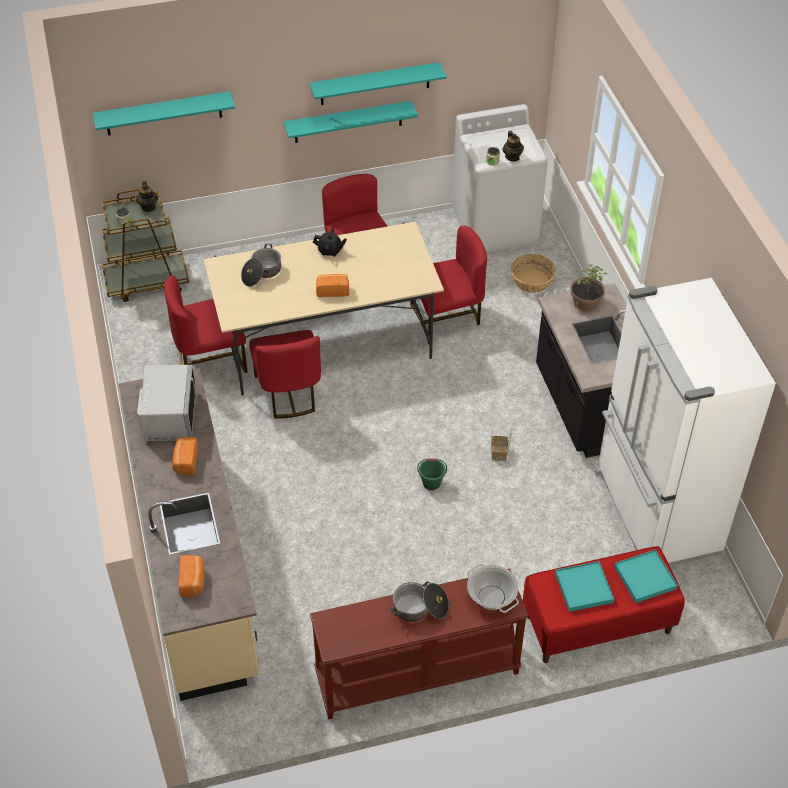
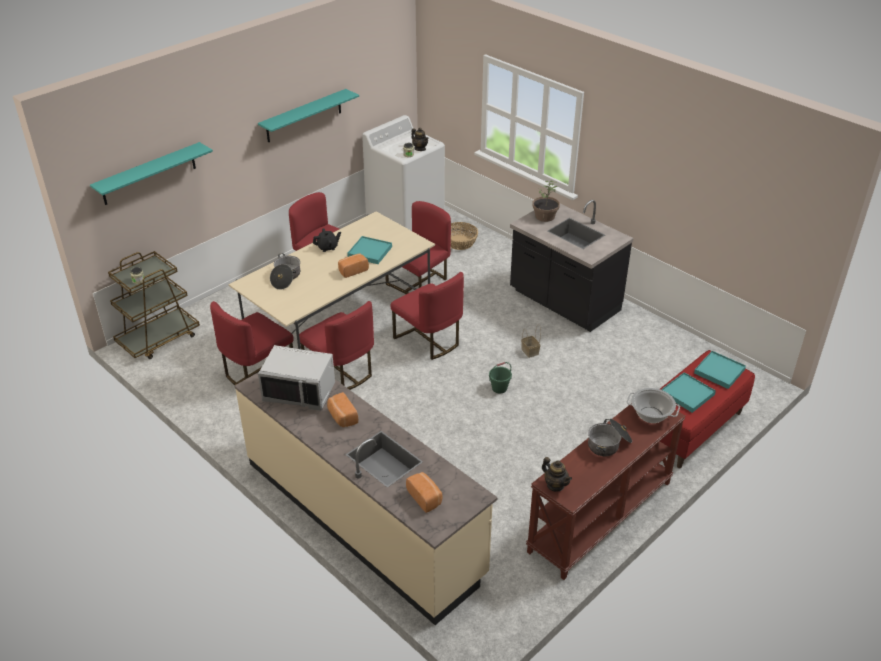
camera: 30 degrees left, 10 degrees down
(148, 207) = (152, 265): teapot -> teapot (555, 485)
(169, 416) = (300, 392): grey microwave -> grey microwave turned 135 degrees clockwise
(348, 122) = (288, 155): turquoise shelf -> none
(368, 273) = (369, 252): none -> turquoise tray
(403, 394) = (428, 340): none -> red chair
(654, 513) = (663, 347): white fridge -> none

